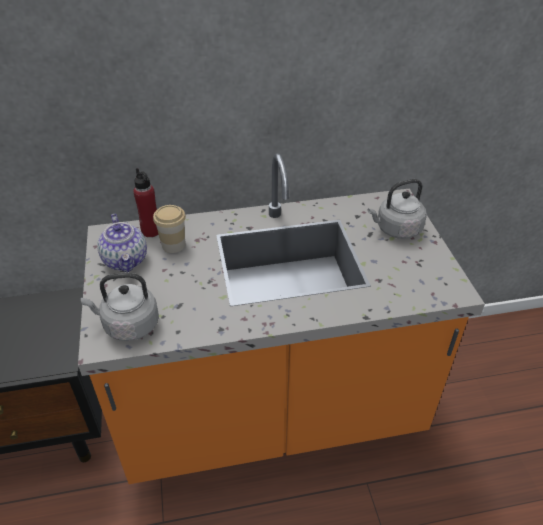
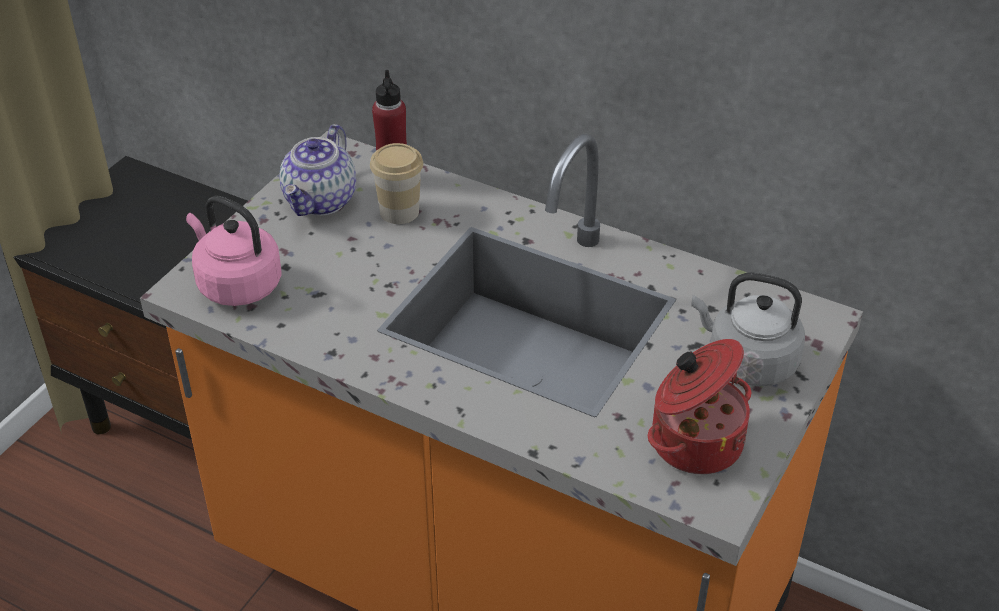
camera: 40 degrees right, 0 degrees up
(128, 325) = (236, 284): grey kettle -> pink kettle
(418, 272) = (694, 441): none -> cooking pot

